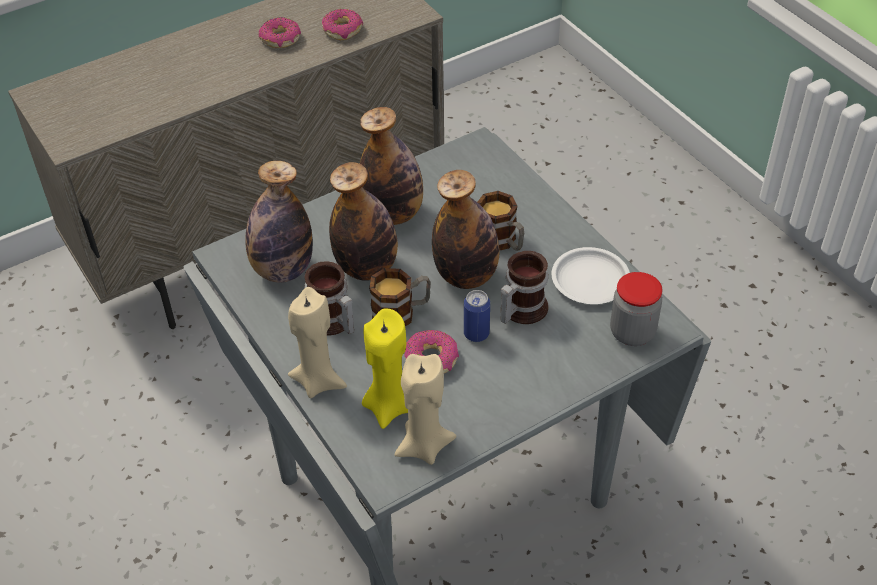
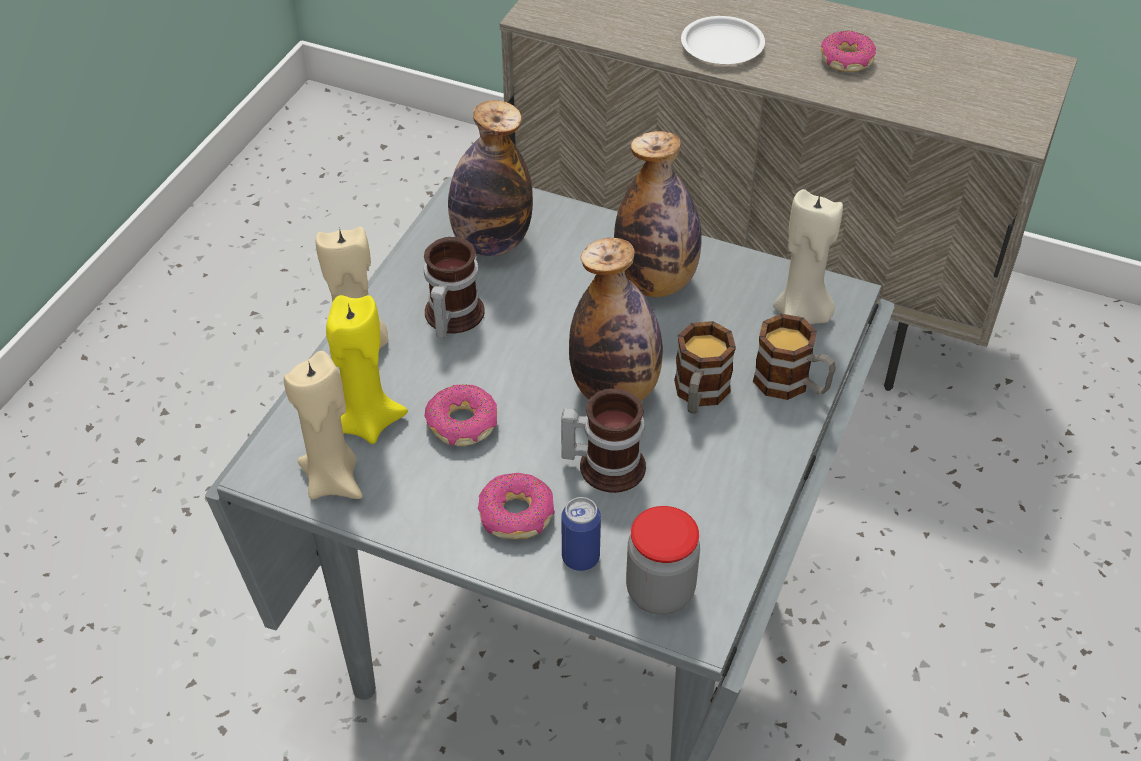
camera: 55 degrees right, 0 degrees up
(342, 30) = (918, 95): donut -> donut (516, 515)
(367, 267) = (553, 303): bottle -> none
(401, 313) = (510, 365): mug -> mug (792, 384)
(476, 334) = (532, 444): can -> can (580, 558)
(479, 169) = (801, 316): none -> beige candle
(590, 281) = (711, 508): white plate -> white plate (721, 46)

